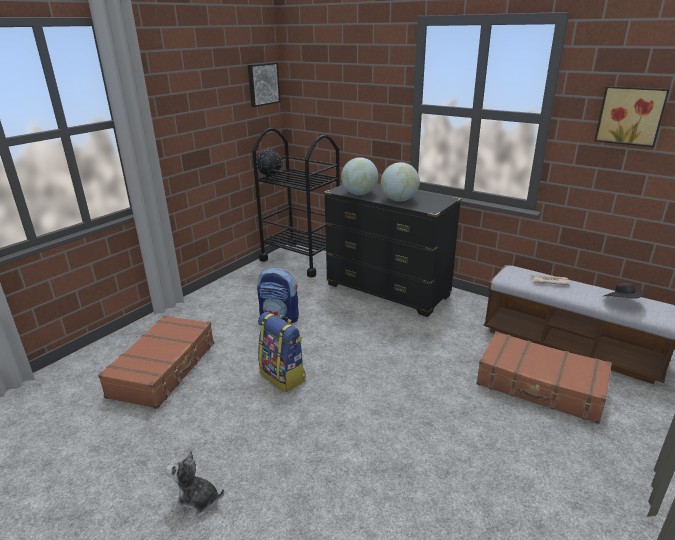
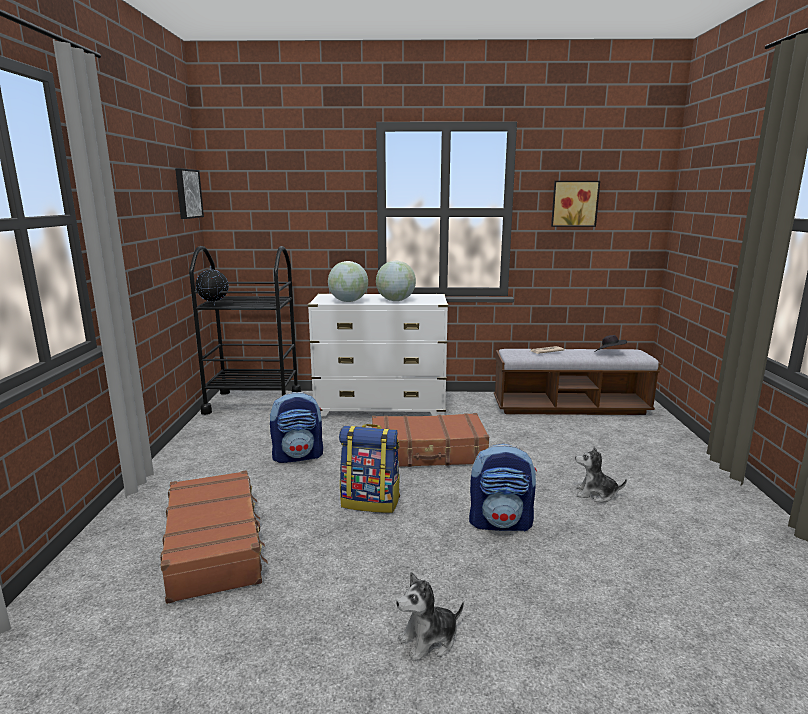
camera: 35 degrees left, 10 degrees down
(352, 437) = (501, 523): none -> backpack
(387, 290) = (381, 407): black dresser -> white dresser
(470, 449) = (595, 494): none -> plush toy
(540, 386) = (585, 438): brown suitcase -> brown suitcase (428, 453)

